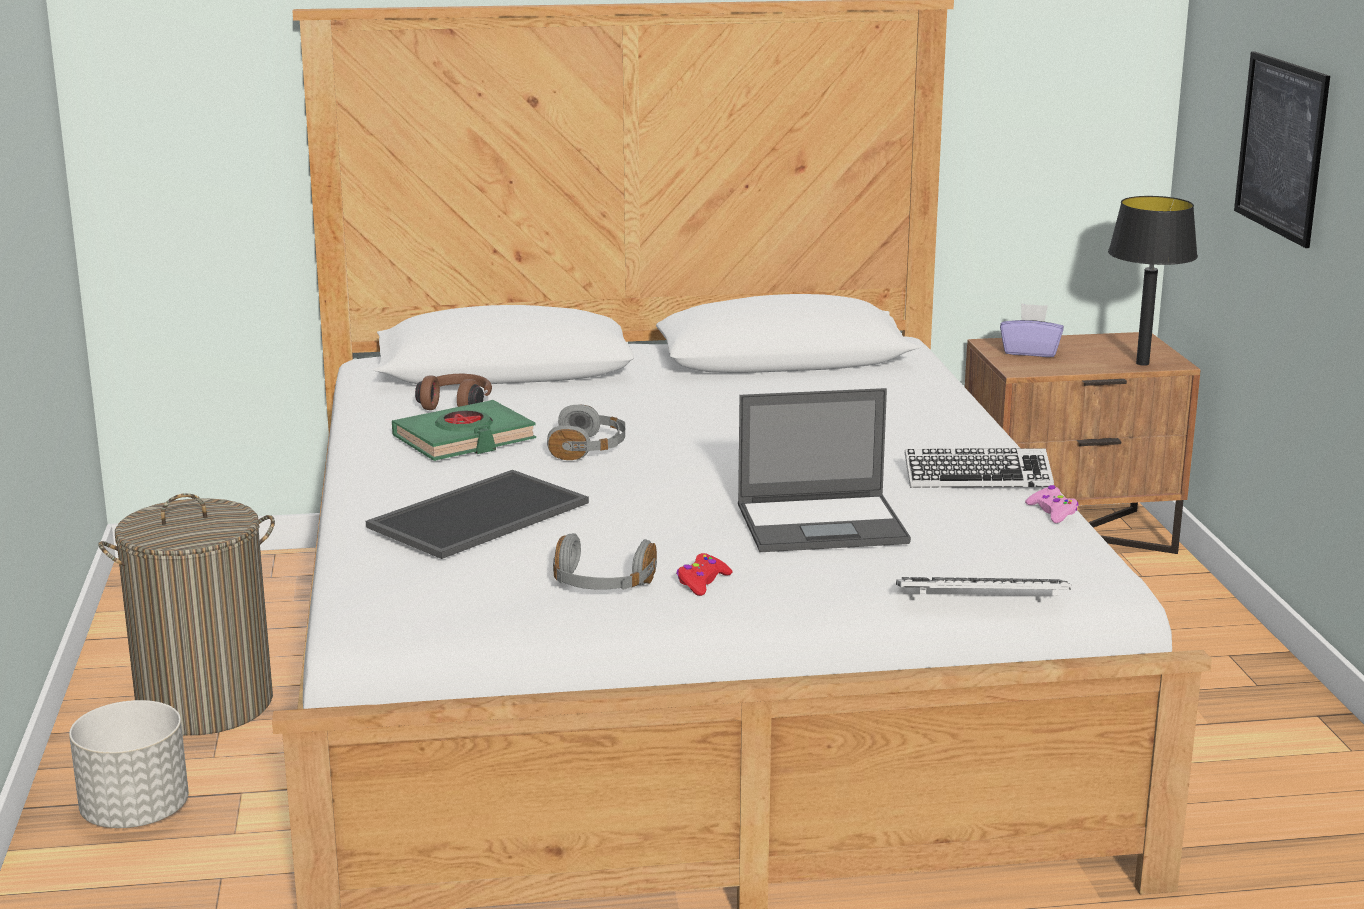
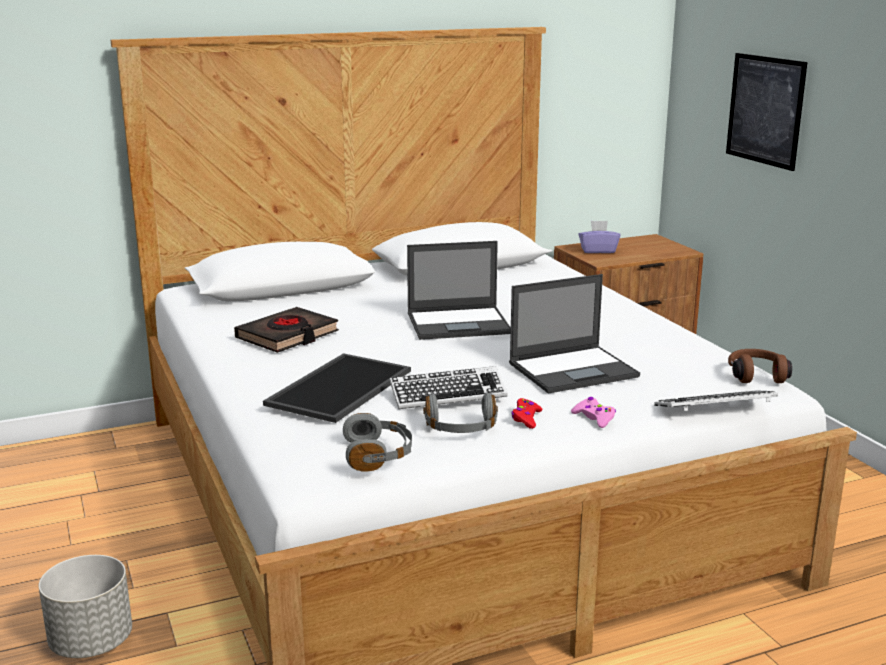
camera: 15 degrees left, 0 degrees up
(205, 704) = (109, 548): laundry basket -> none
(457, 405) = (265, 313): brown headphones -> brown headphones (756, 375)
(464, 440) = (287, 336): green book -> black book
(589, 449) = (380, 334): grey headphones -> grey headphones (378, 455)
(711, 444) = (459, 323): none -> laptop
(977, 478) = (645, 330): keyboard -> keyboard (448, 395)
(1052, 512) = (707, 347): pink game controller -> pink game controller (594, 418)
(1143, 363) = (668, 252): black table lamp -> none

